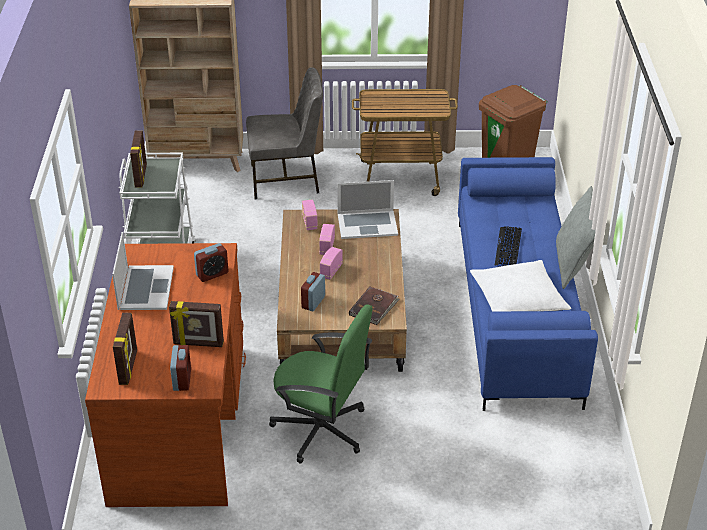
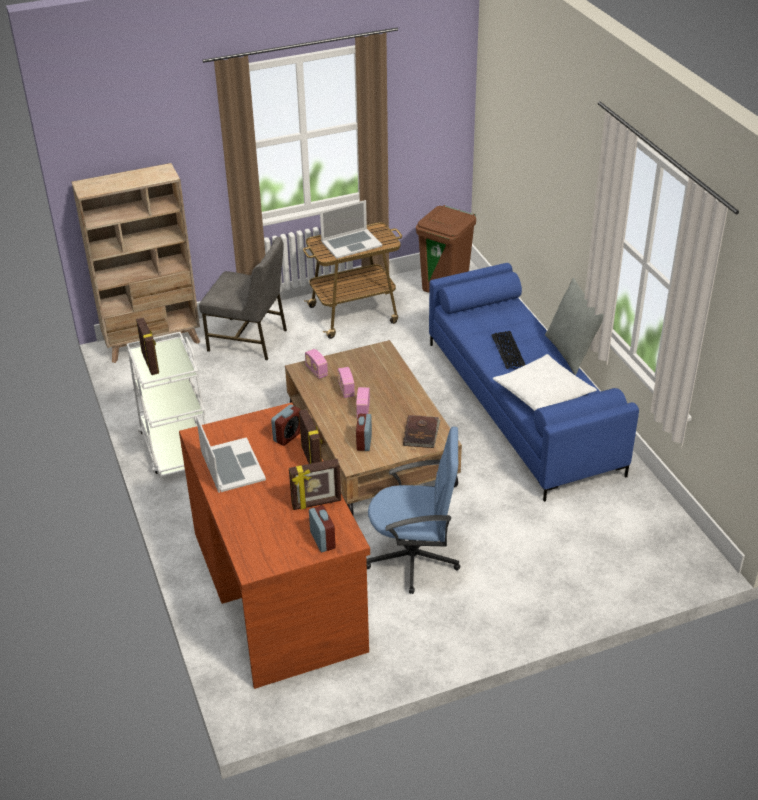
camera: 20 degrees left, 0 degrees up
(129, 367) = (264, 543): picture frame -> picture frame (312, 460)
(286, 180) = (249, 340): grey chair -> grey chair turned 45 degrees clockwise
(321, 430) = (414, 558): green office chair -> blue office chair
(367, 224) = (370, 360): laptop -> laptop (351, 243)

